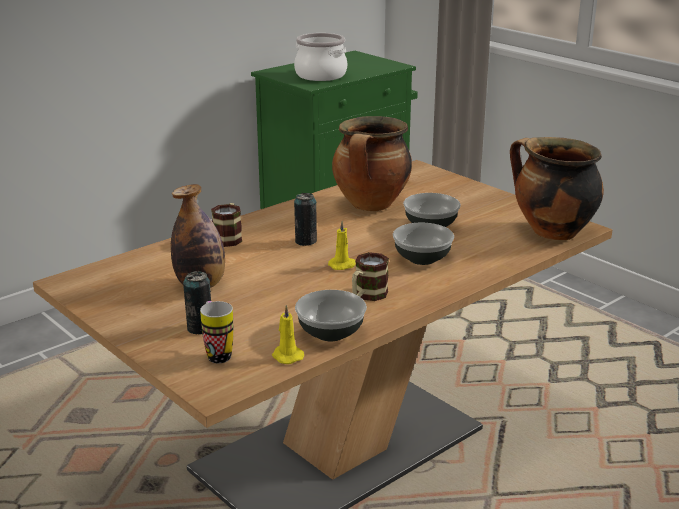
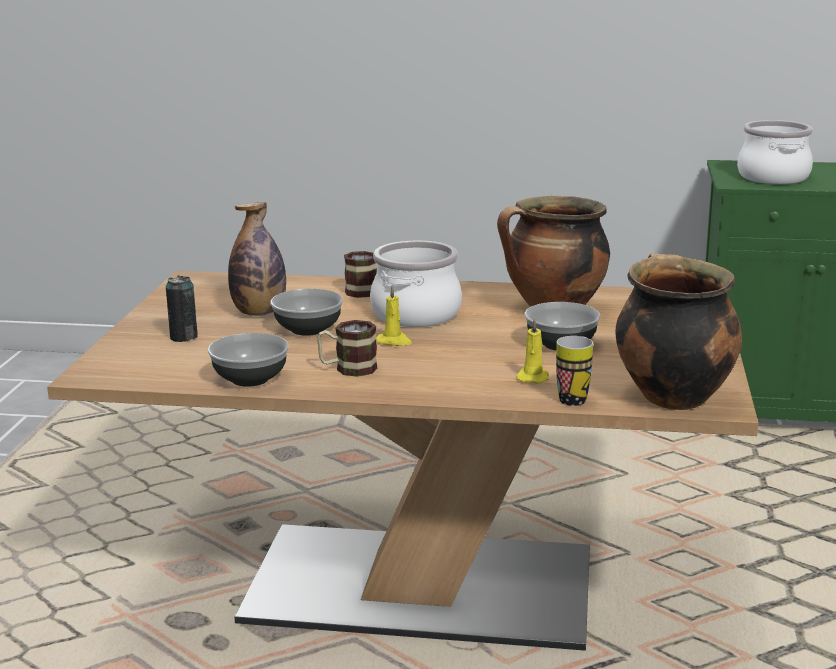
camera: 50 degrees right, 5 degrees down
(217, 353) = (150, 356): mug -> mug (575, 397)
(286, 356) = (182, 378): yellow candle -> yellow candle (533, 377)
(306, 241) = (417, 315): can -> cooking pot
(422, 259) = (473, 364): bowl -> bowl (307, 330)

